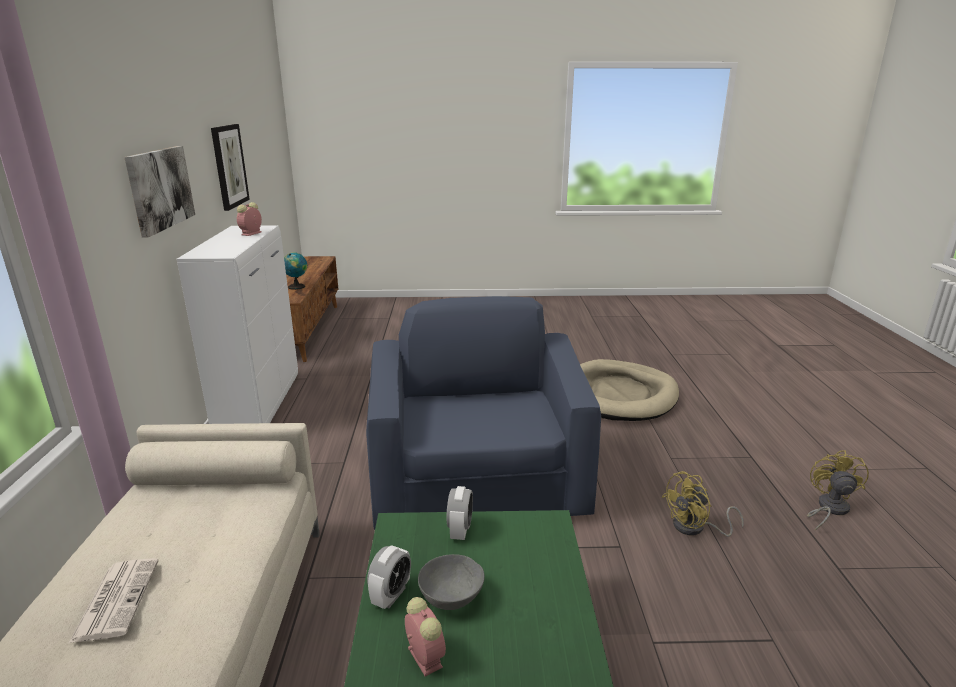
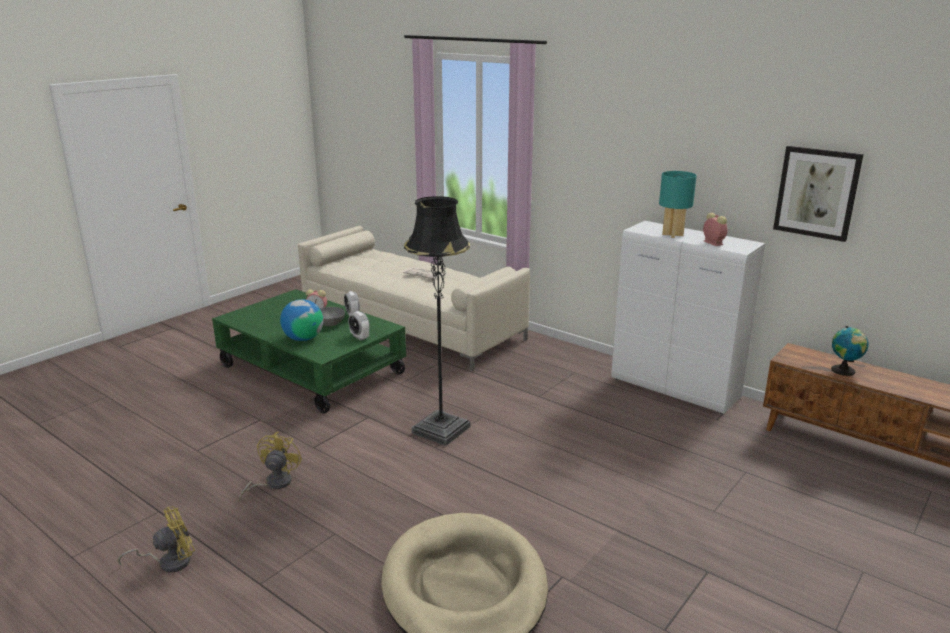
camera: 130 degrees right, 0 degrees up
(160, 189) = (661, 169): picture -> none
(235, 244) = (673, 235): none -> turquoise table lamp
(479, 486) = (441, 430): blue armchair -> black floor lamp
(535, 584) = (303, 338): none -> globe
(828, 509) = (169, 562): yellow fan -> yellow fan turned 90 degrees counterclockwise

